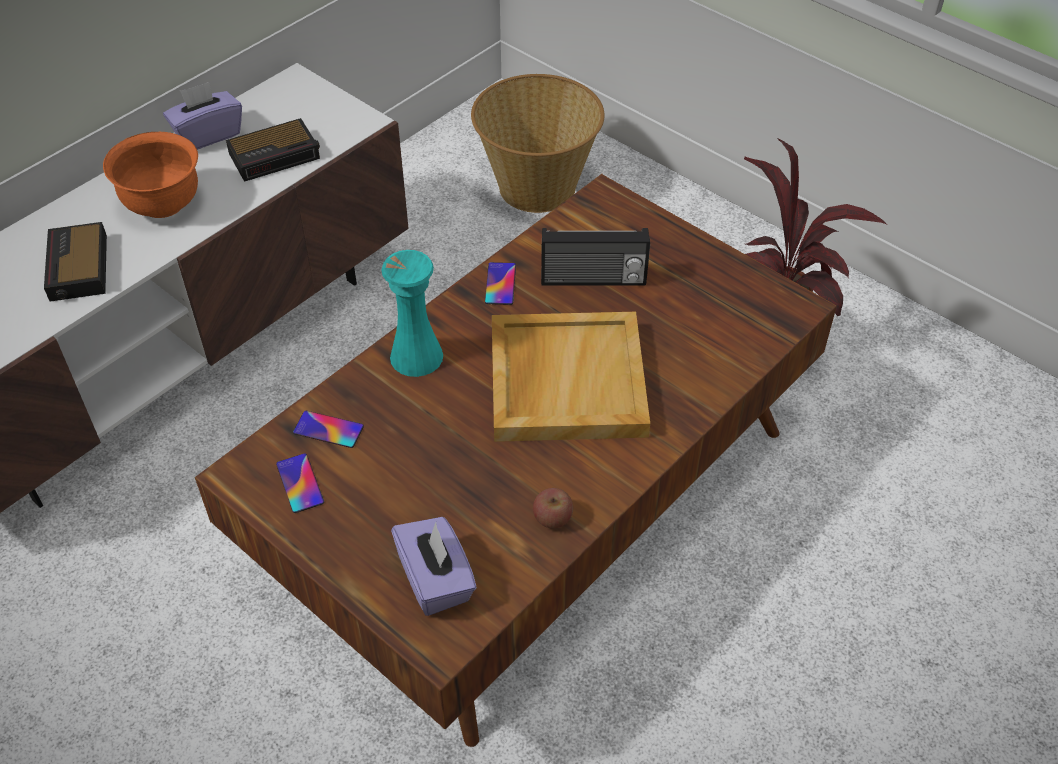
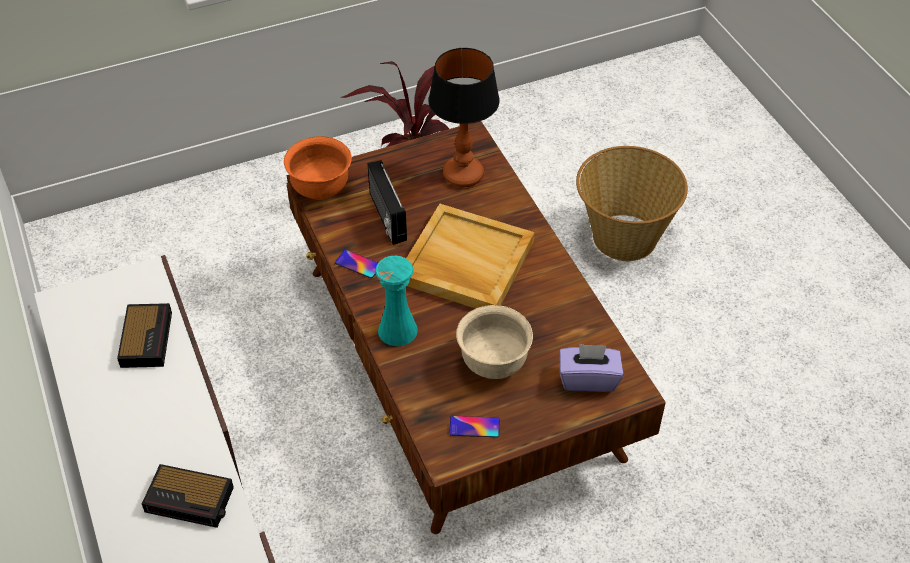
camera: 65 degrees left, 0 degrees up
(163, 204) = (152, 426): orange bowl -> orange bowl (321, 189)
(208, 134) = (84, 375): purple tissue box -> none
(328, 430) = (435, 398): phone -> none
(412, 467) = (493, 362): none -> beige bowl
(537, 186) = (169, 249): basket -> basket (623, 237)
(552, 518) = (570, 308): apple -> none
(593, 280) = (386, 217): radio -> radio turned 135 degrees clockwise
(719, 323) = (462, 174): none -> table lamp

